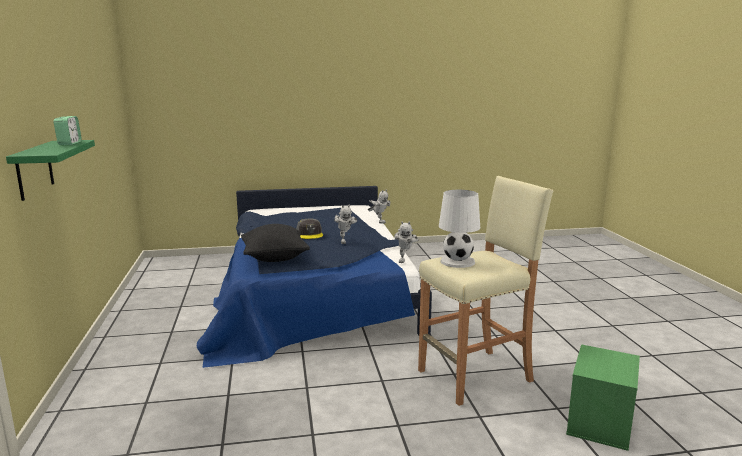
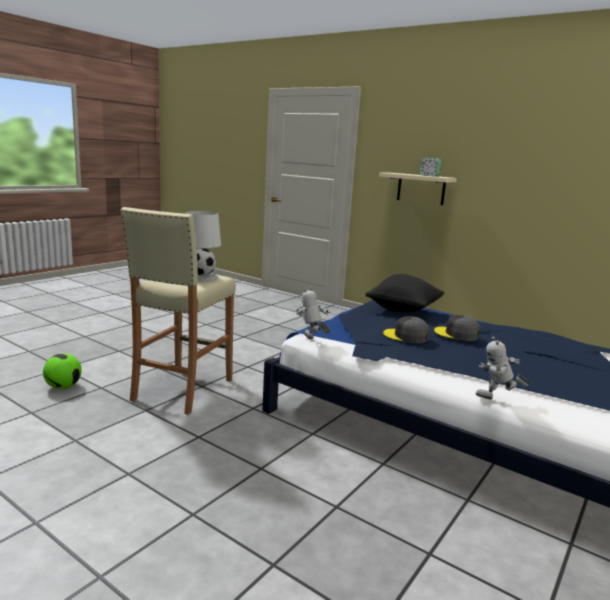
camera: 135 degrees right, 0 degrees up
(34, 170) = (421, 188): green shelf -> beige shelf
(344, 241) = (406, 336): toy robot -> grey cap
(600, 424) = (63, 387): green storage box -> football

